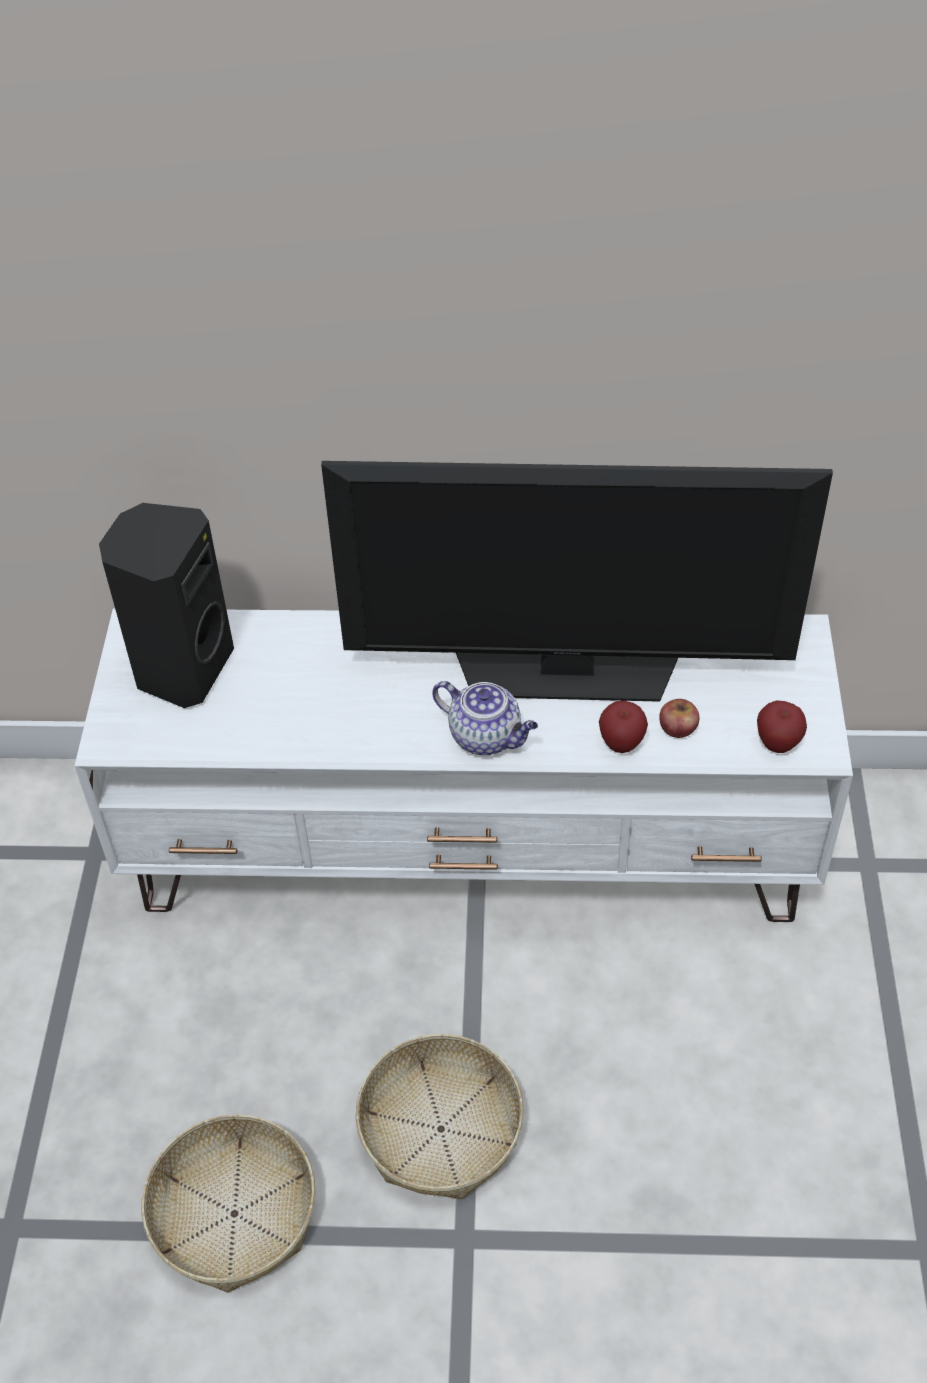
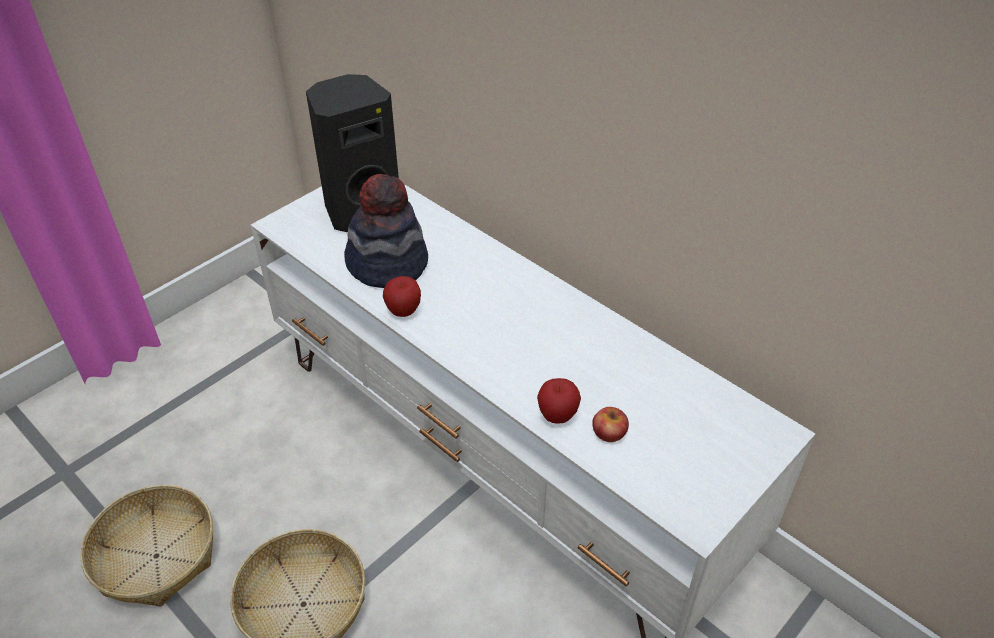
camera: 40 degrees right, 5 degrees down
(289, 708) = (387, 264): none -> hat
(487, 737) = (477, 353): teapot -> none
(567, 669) = (577, 347): television -> none
(777, 744) = (670, 494): apple -> apple (403, 311)

